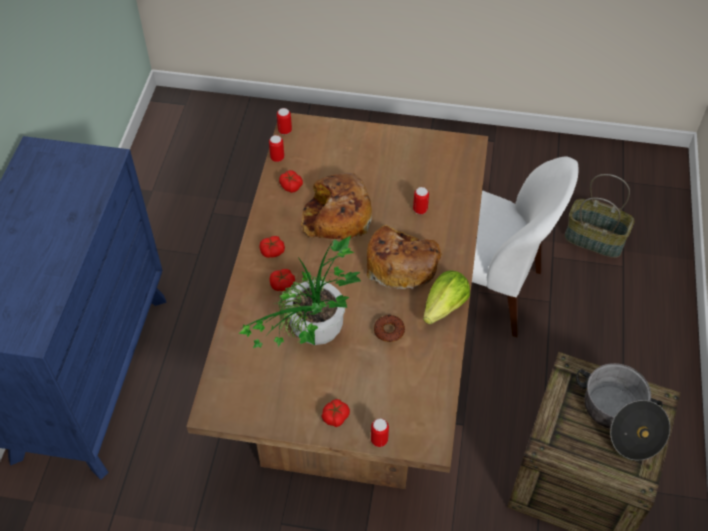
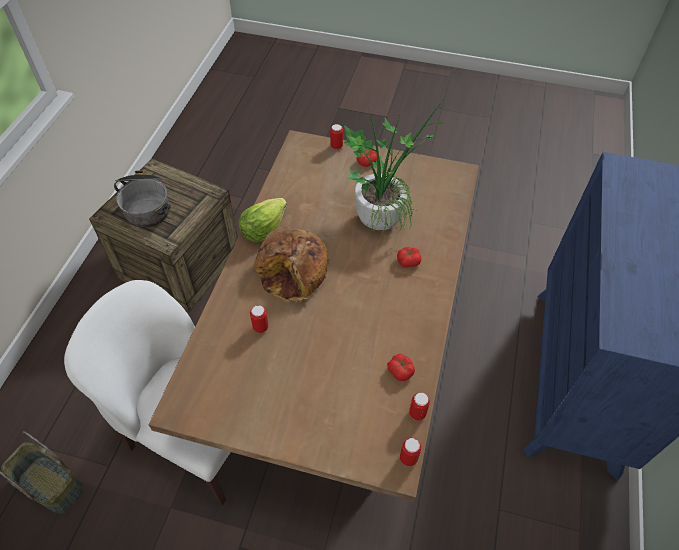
camera: 175 degrees left, 0 degrees up
(272, 251) = (419, 294): tomato -> none
(336, 216) = (351, 327): bread -> none
(388, 330) = (316, 215): donut -> none

